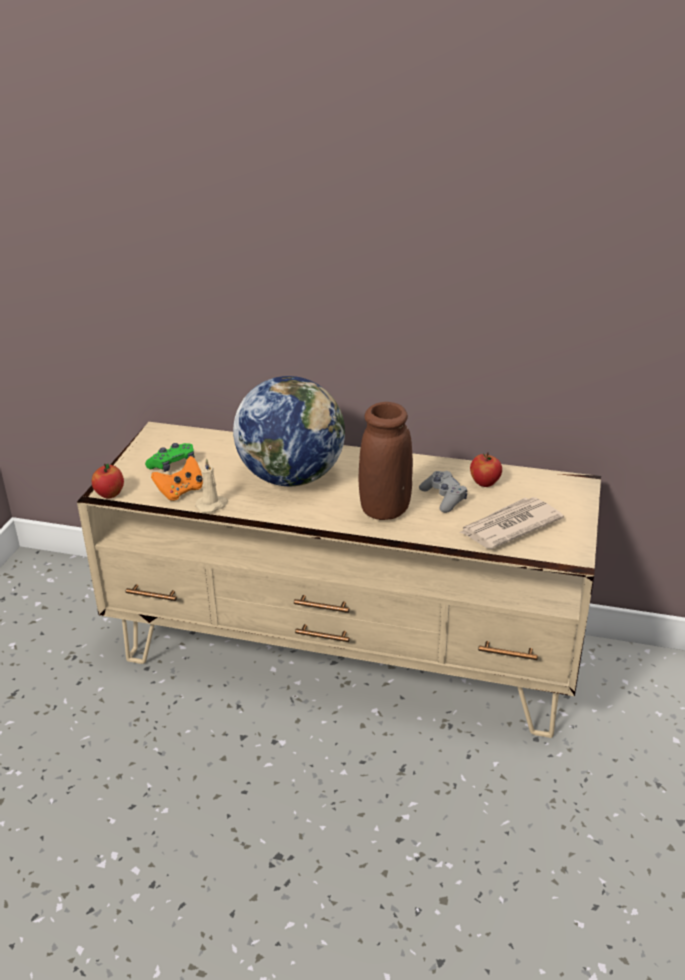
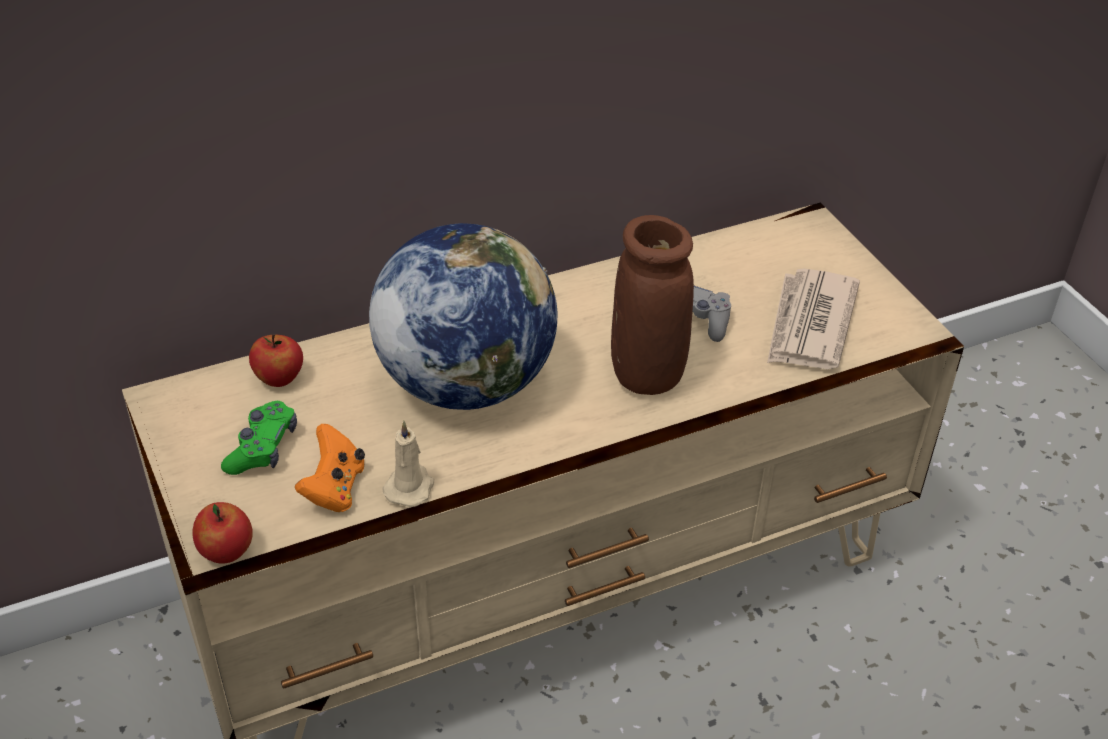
camera: 40 degrees left, 10 degrees up
(485, 483) = (713, 273): apple -> apple (279, 379)

